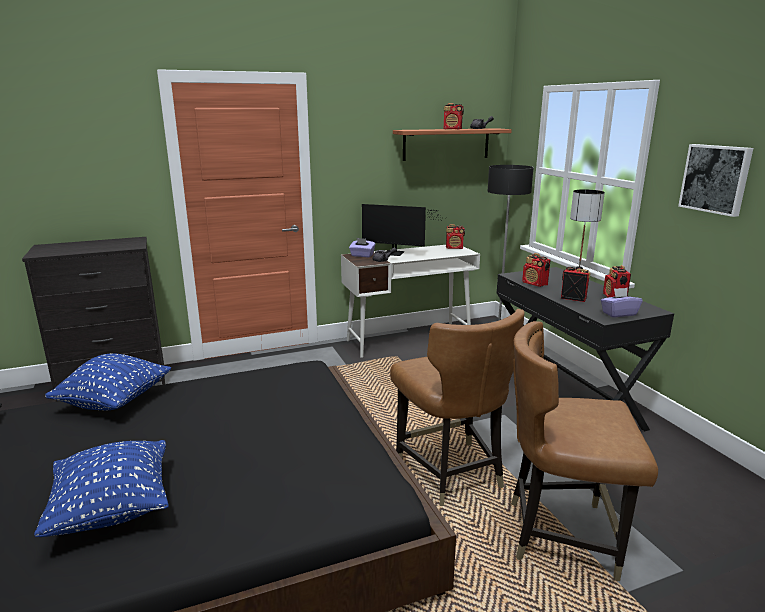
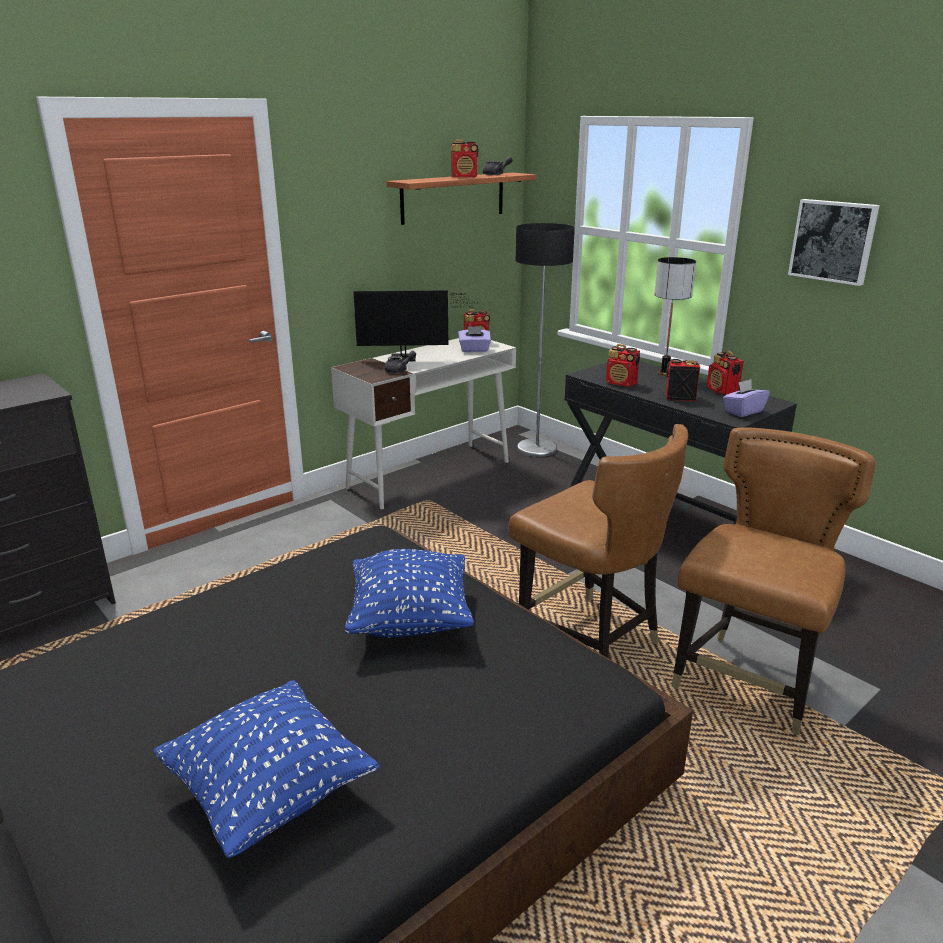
camera: 20 degrees left, 5 degrees up
(115, 402) = (129, 642): blue pillow -> blue pillow (410, 620)
(362, 255) = (363, 366): purple tissue box -> purple tissue box (474, 350)
(561, 534) = (748, 682): brown chair -> brown chair turned 135 degrees clockwise

